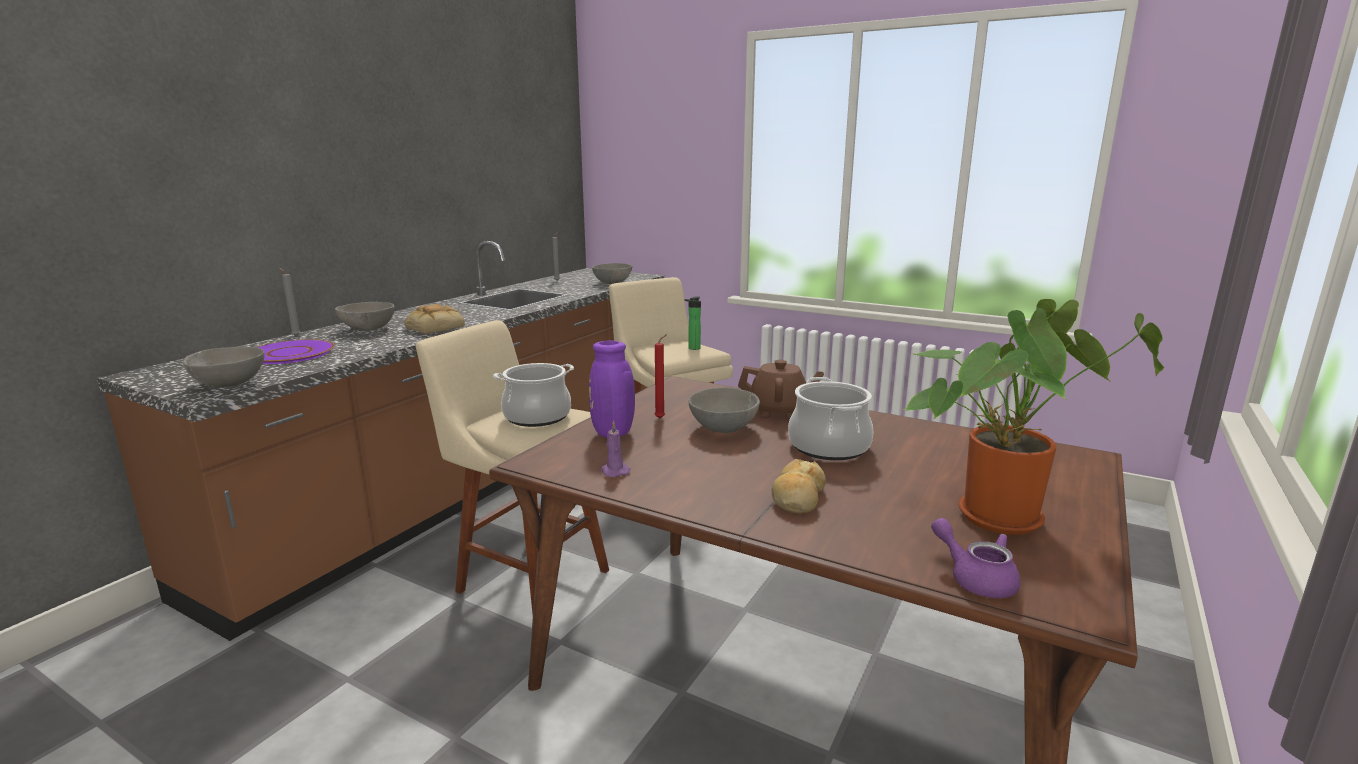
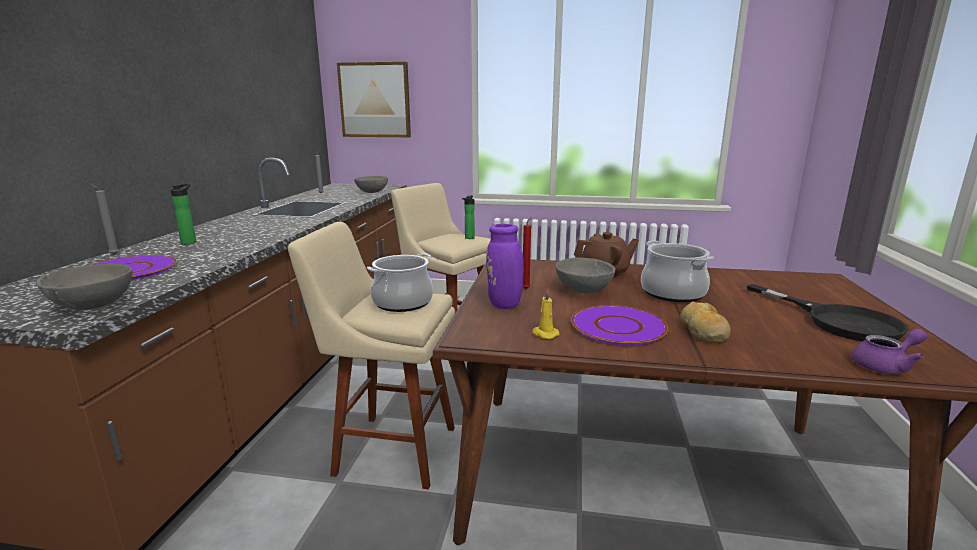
camera: 20 degrees left, 0 degrees up
(369, 329) = (190, 242): grey bowl -> bottle
(435, 327) = (258, 235): bread -> none
(614, 471) = (544, 334): purple candle -> yellow candle
(635, 172) = (375, 100): none -> picture
(705, 476) = (618, 326): none -> purple plate
(975, 578) = (885, 366): purple teapot -> purple teapot turned 135 degrees clockwise
(1002, 514) = (838, 321): potted plant -> black frying pan

